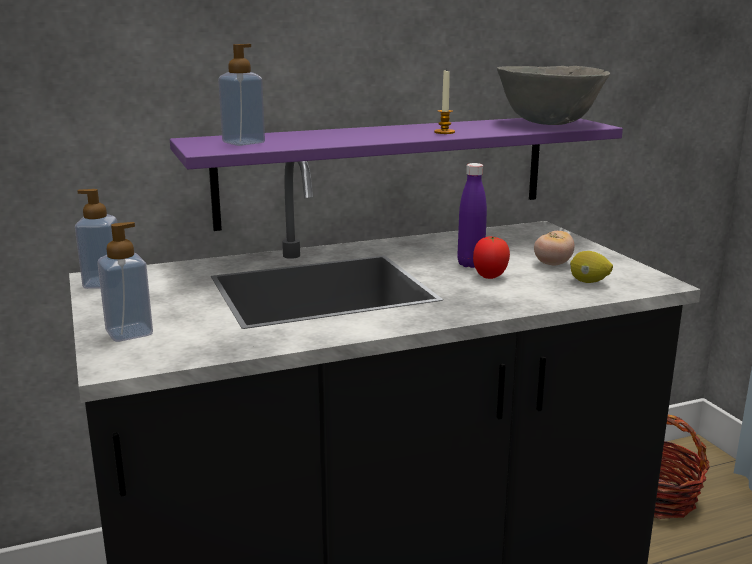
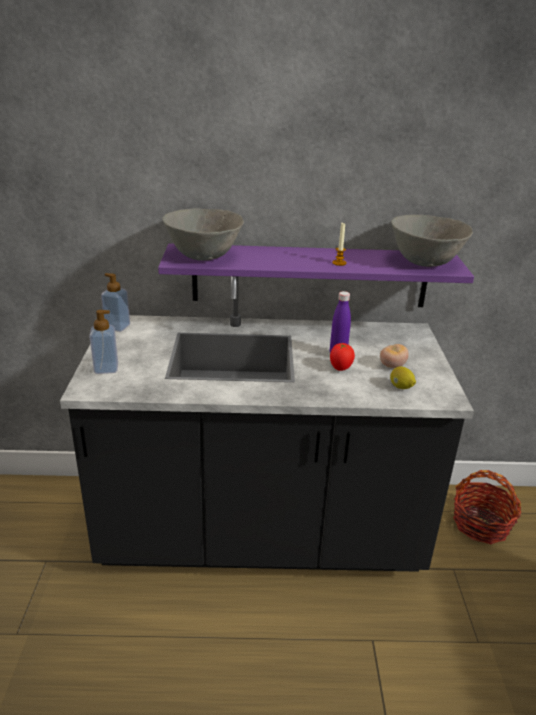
camera: 20 degrees right, 10 degrees up
(243, 143) = (203, 256): soap dispenser -> grey bowl

